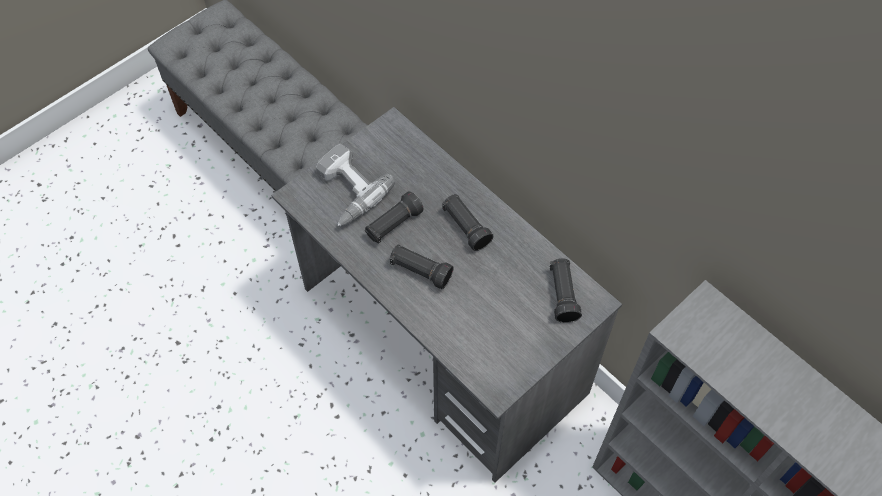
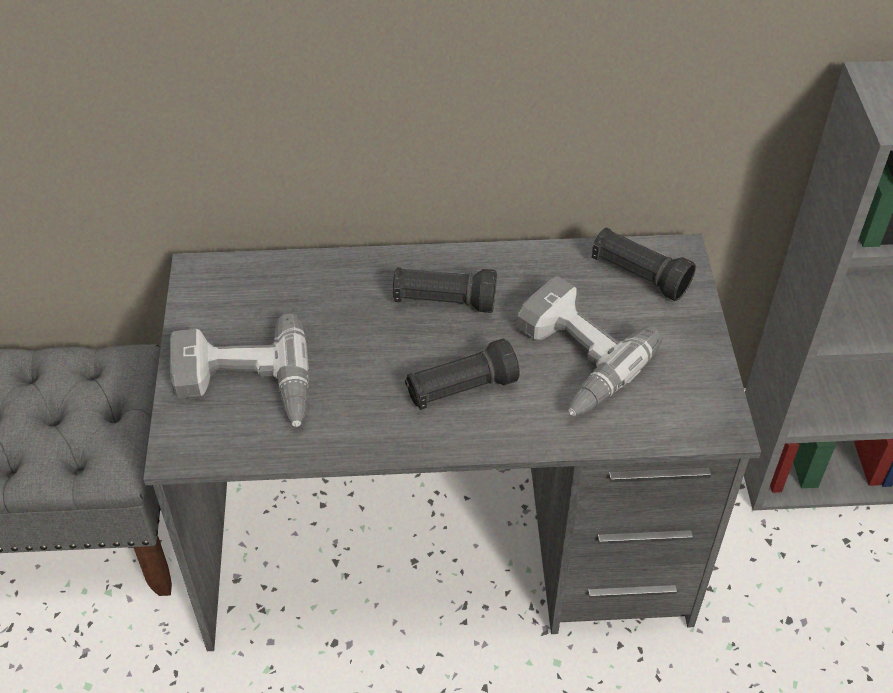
camera: 50 degrees left, 10 degrees down
(393, 224) = (356, 371): black flashlight -> none
(480, 302) = (571, 359): none -> power drill

